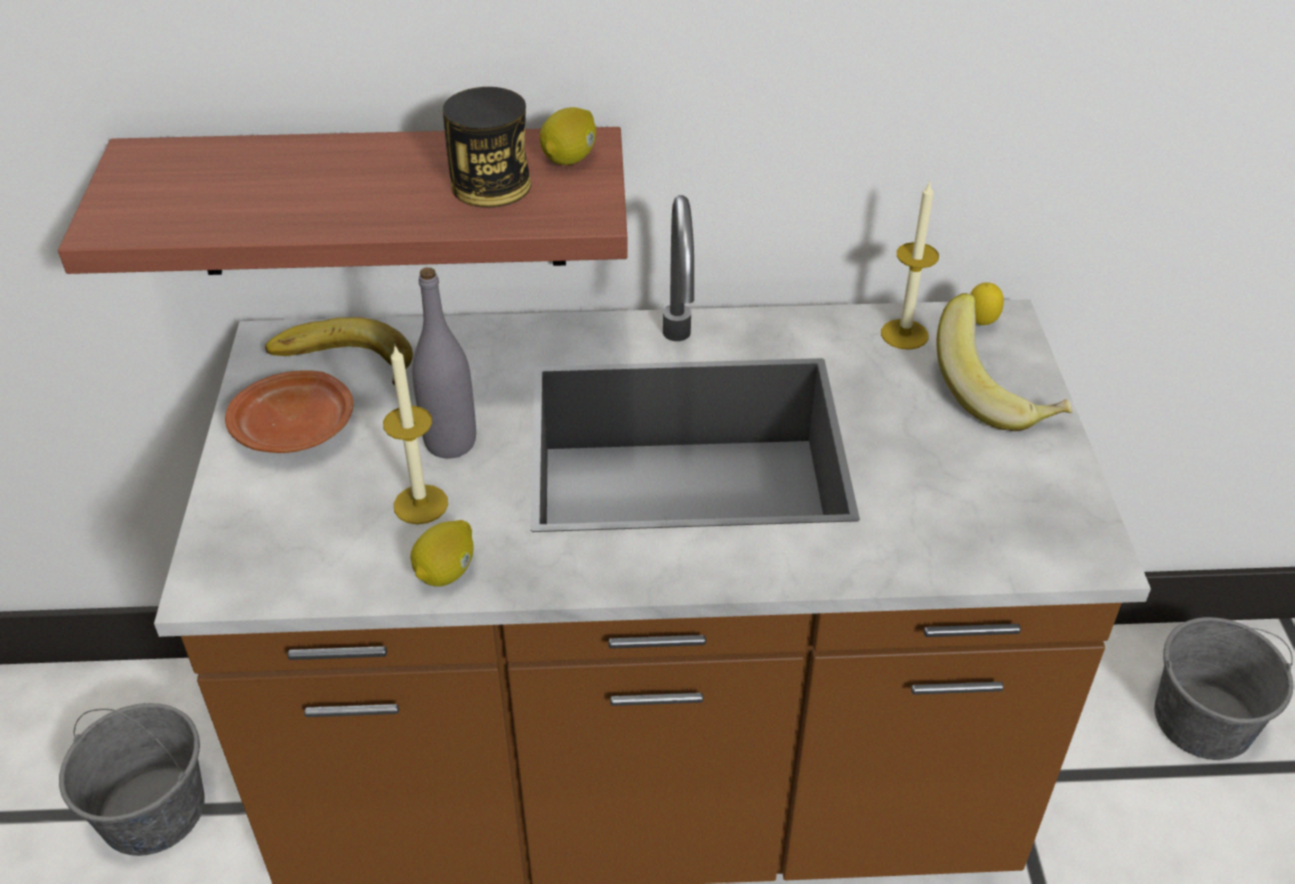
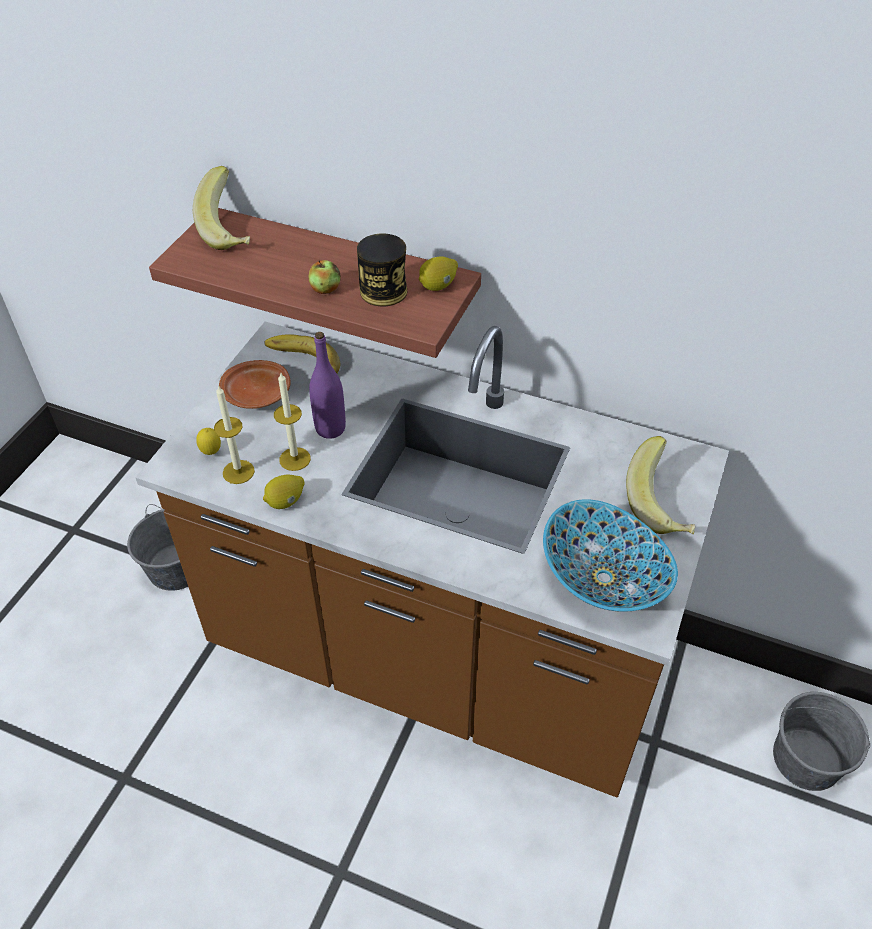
camera: 25 degrees right, 5 degrees up
(174, 164) = (231, 231): none -> banana
(395, 205) = (325, 289): none -> apple
(450, 442) = (330, 428): grey bottle -> purple bottle
(904, 334) = (630, 448): candle -> candle (238, 472)
(980, 324) = (683, 457): lemon -> lemon (211, 453)
(990, 513) = (604, 577): none -> bowl

